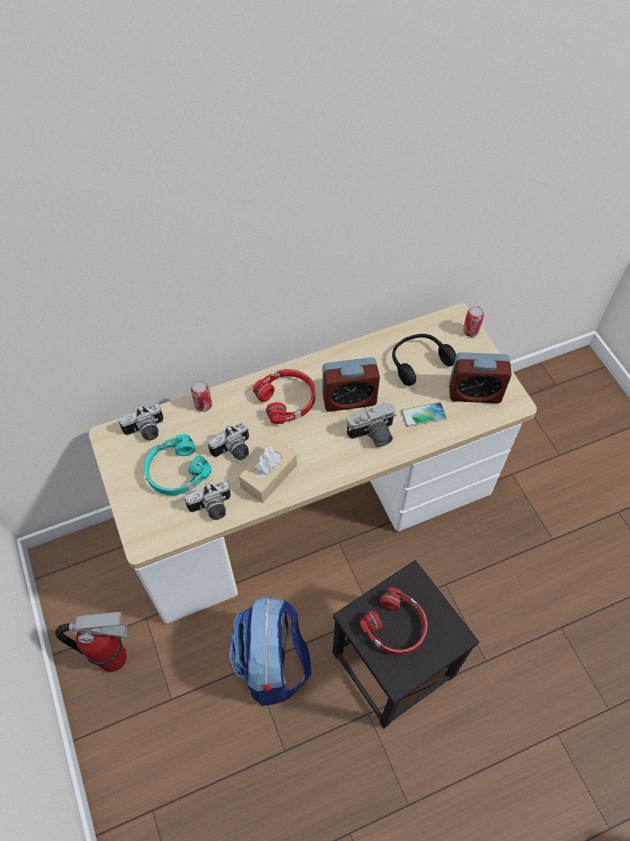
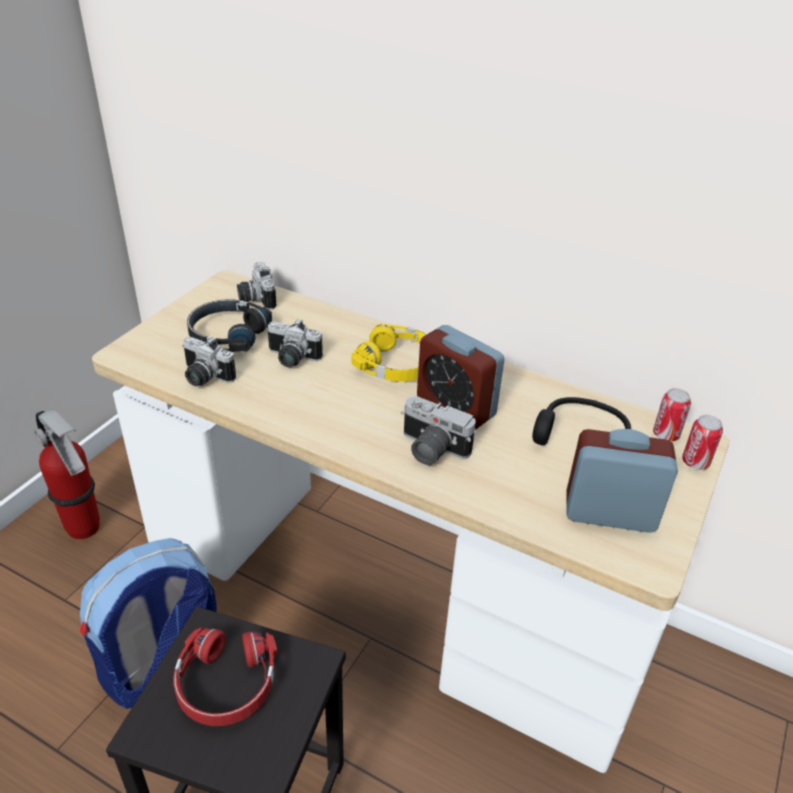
camera: 50 degrees right, 20 degrees down
(146, 431) = (255, 298): camera -> camera turned 45 degrees clockwise
(176, 471) = (227, 335): turquoise headphones -> black headphones
(203, 405) = (325, 316): can -> can (665, 435)
(268, 476) = (284, 396): beige tissue box -> none
(287, 399) = (398, 364): red headphones -> yellow headphones
(423, 415) = (513, 480): phone -> none
(474, 393) = (609, 513): alarm clock -> alarm clock turned 135 degrees clockwise

